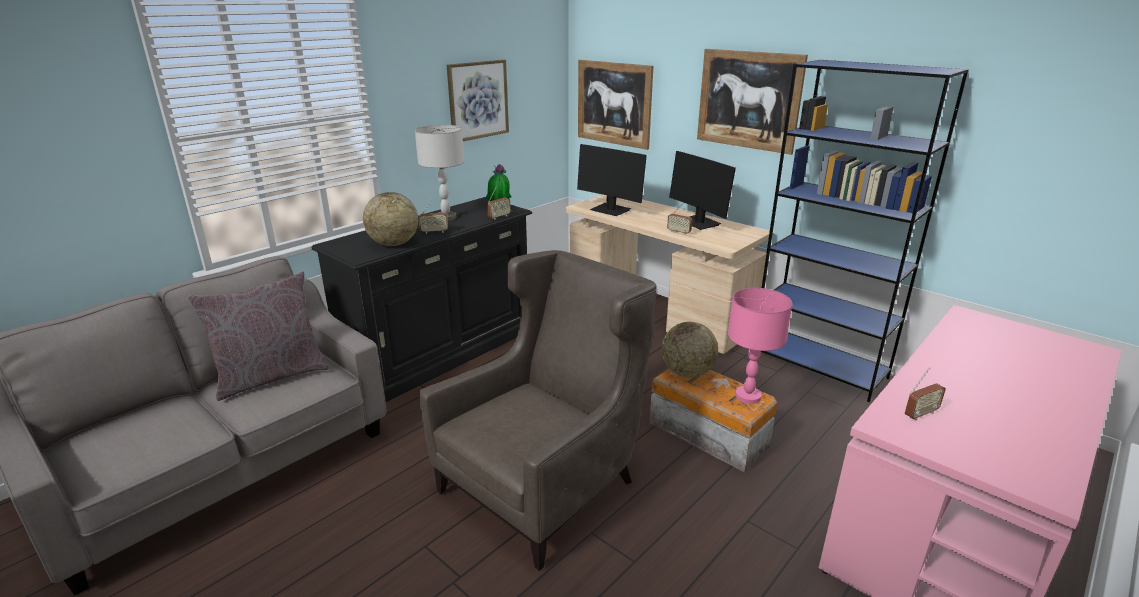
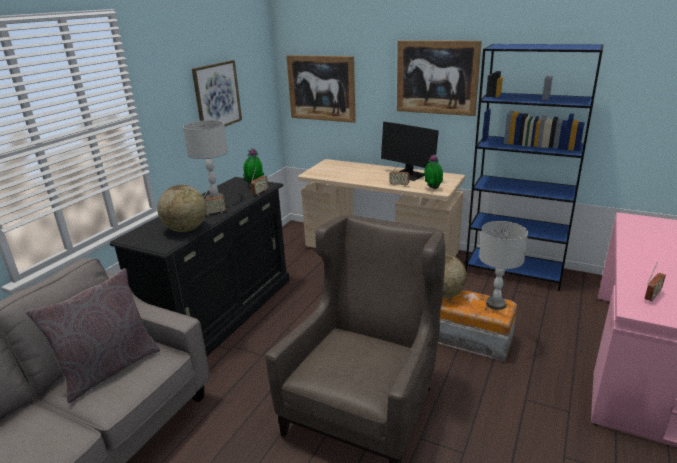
camera: 15 degrees left, 0 degrees up
(610, 210) = (335, 174): monitor -> none
(717, 242) = (432, 189): none -> potted plant
(748, 397) = (496, 304): pink table lamp -> grey table lamp

